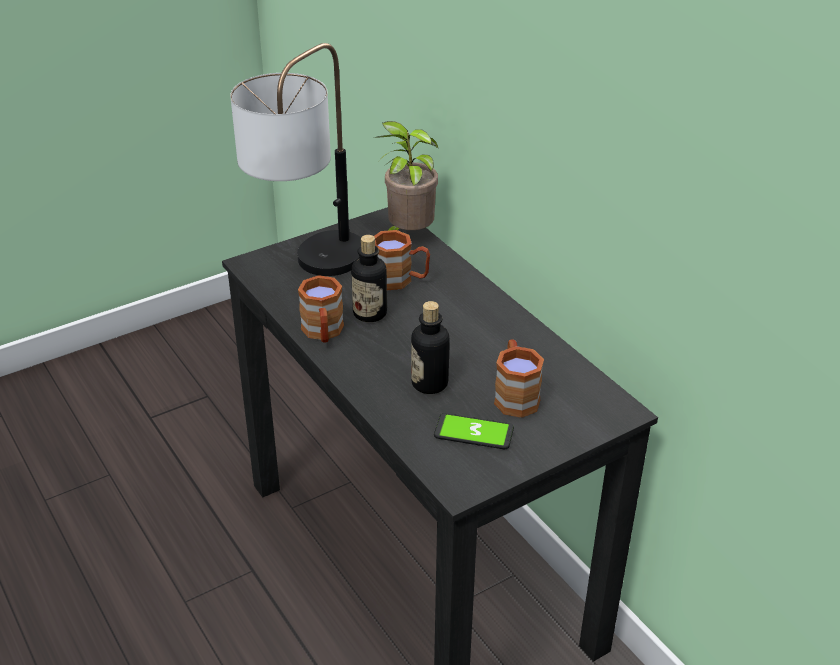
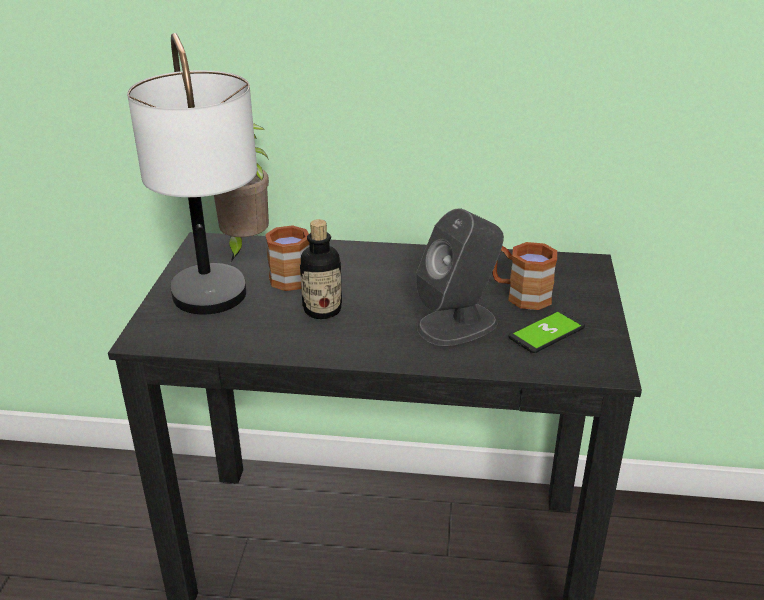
camera: 50 degrees left, 5 degrees down
(323, 333) = (314, 345): brown mug -> none
(429, 383) = (458, 324): bottle -> grey speaker

